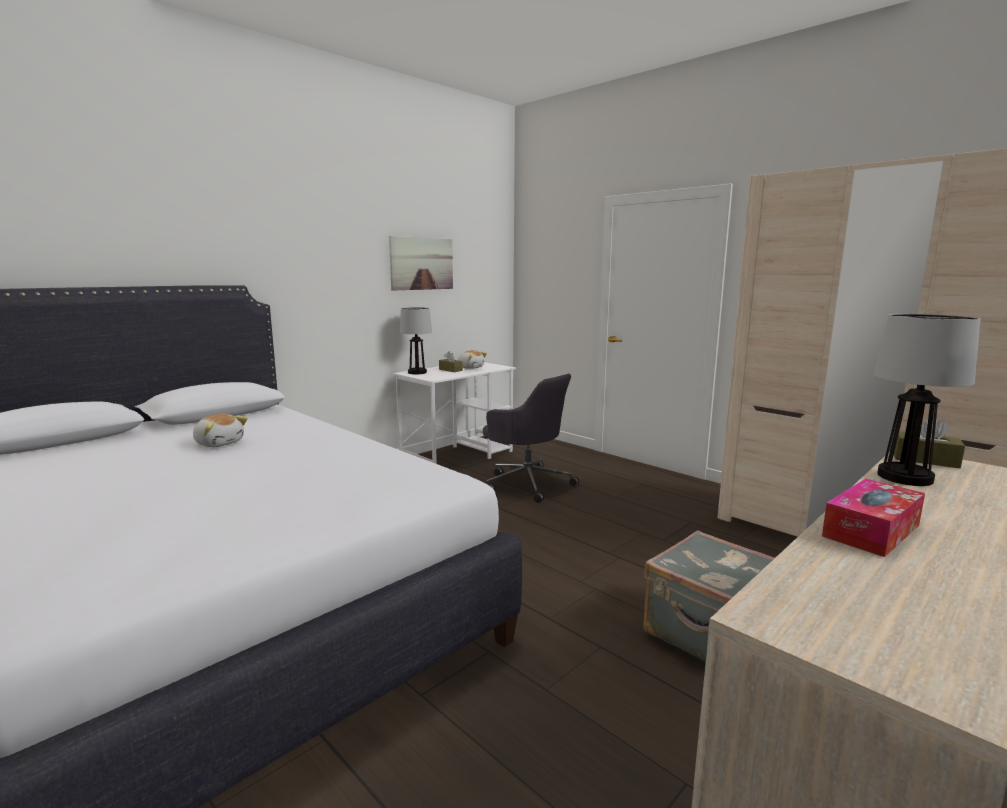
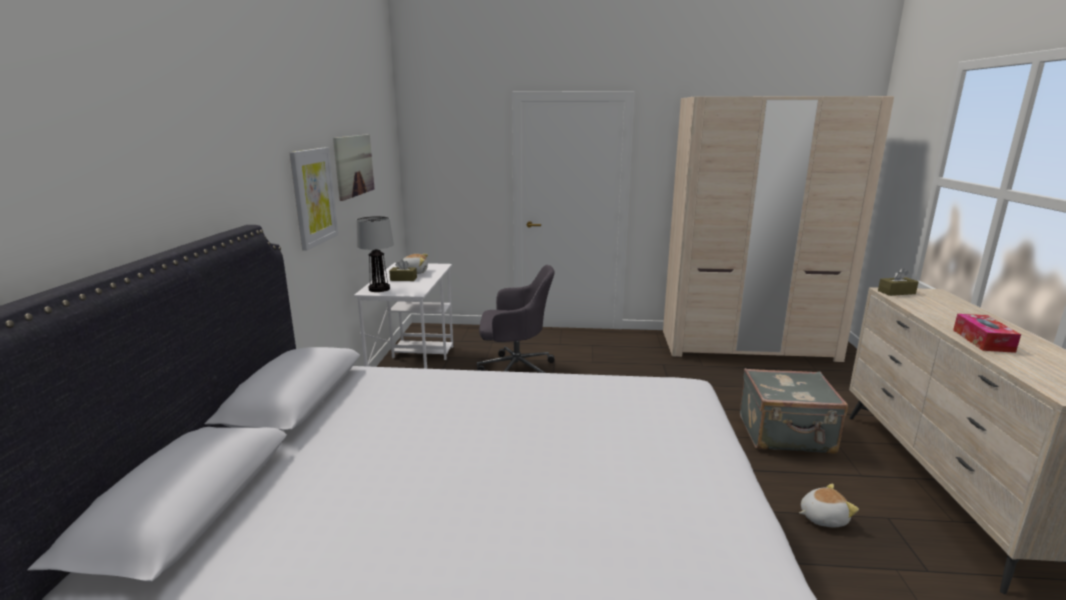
camera: 40 degrees left, 5 degrees up
(219, 443) = (416, 427): plush toy -> plush toy (822, 517)
(348, 280) = (313, 197): none -> picture
(904, 477) = (917, 306): table lamp -> none

